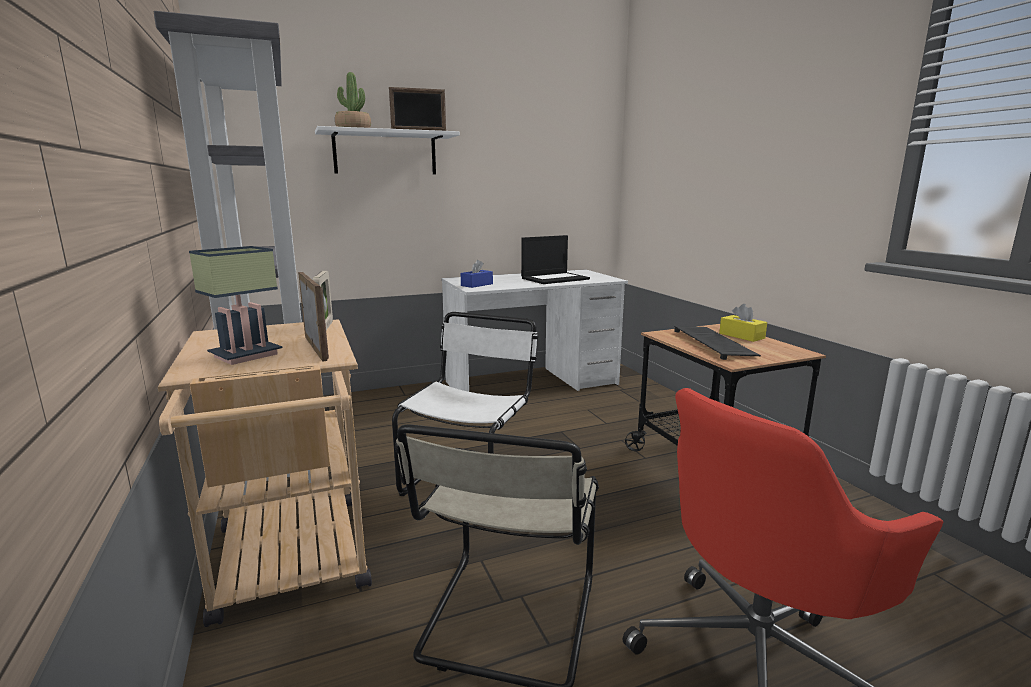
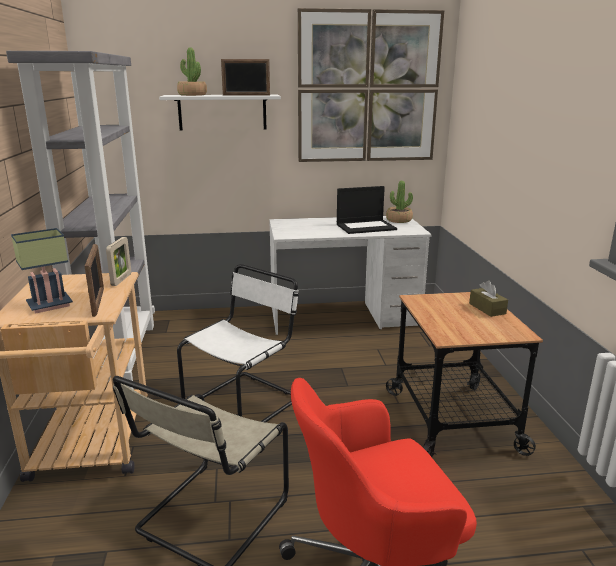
camera: 15 degrees right, 5 degrees up
(477, 285) = (290, 230): blue tissue box -> none
(542, 132) = (368, 88): none -> picture
(582, 273) = (399, 220): none -> potted plant
(715, 344) = (451, 315): keyboard -> none
(741, 336) = (487, 308): yellow tissue box -> brown tissue box

